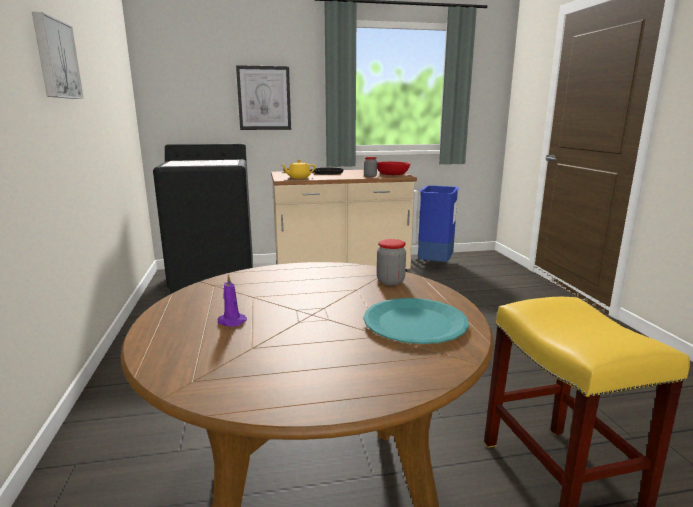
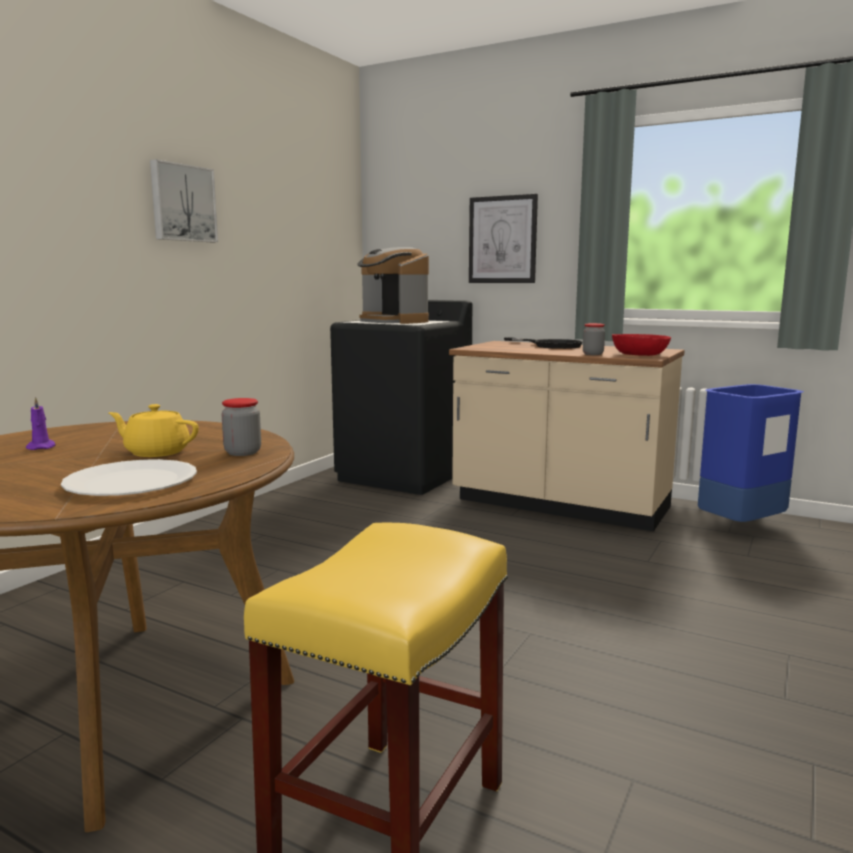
camera: 40 degrees right, 5 degrees down
(202, 162) = (393, 321): none -> coffee machine
(298, 177) = (492, 348): yellow teapot -> yellow teapot (156, 452)
(415, 323) = (132, 482): turquoise plate -> white plate

